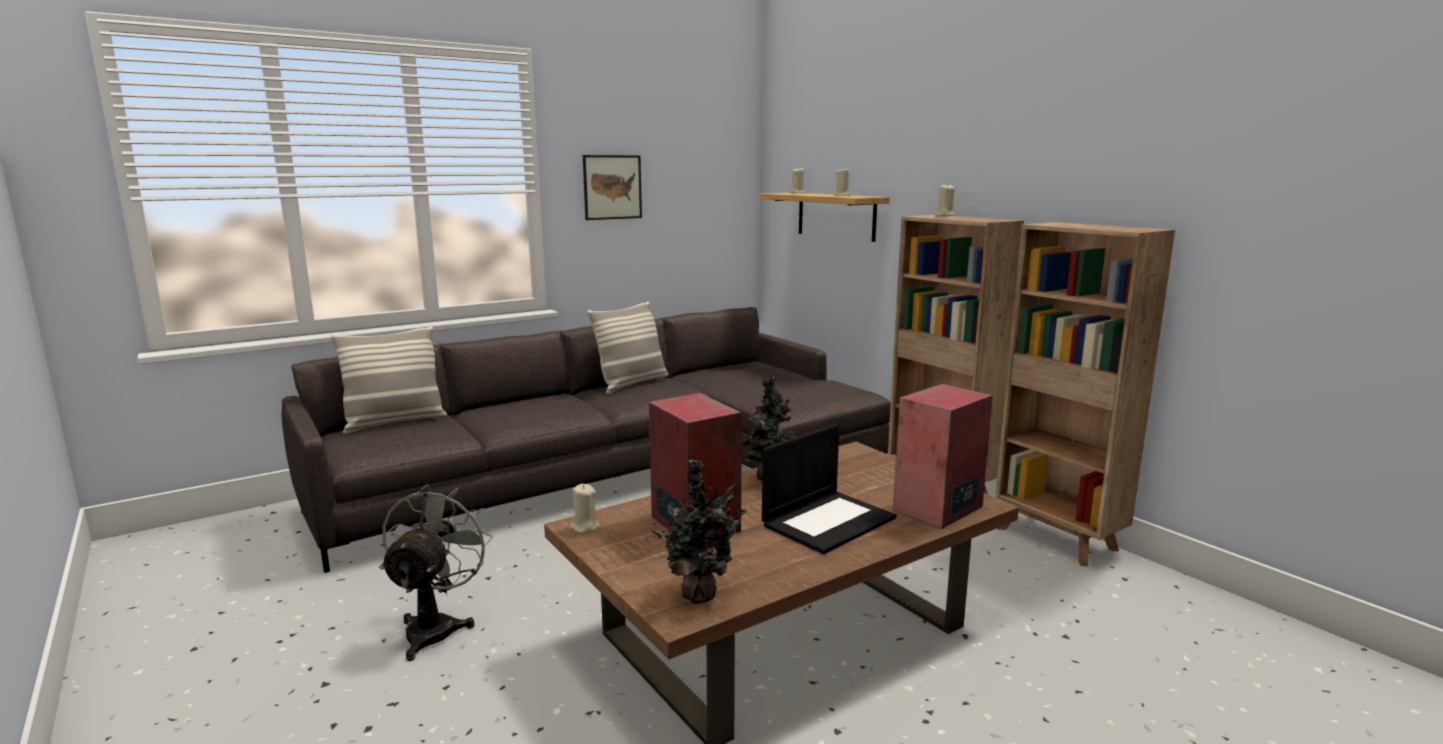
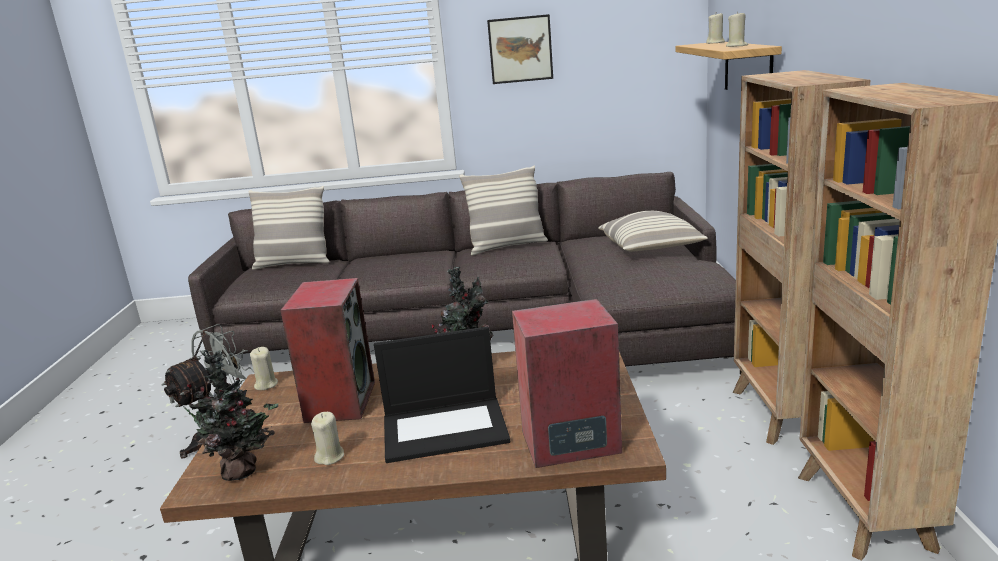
camera: 35 degrees right, 5 degrees up
(771, 373) = (651, 248): none -> pillow
(944, 215) = (799, 73): beige candle -> beige candle (330, 457)

